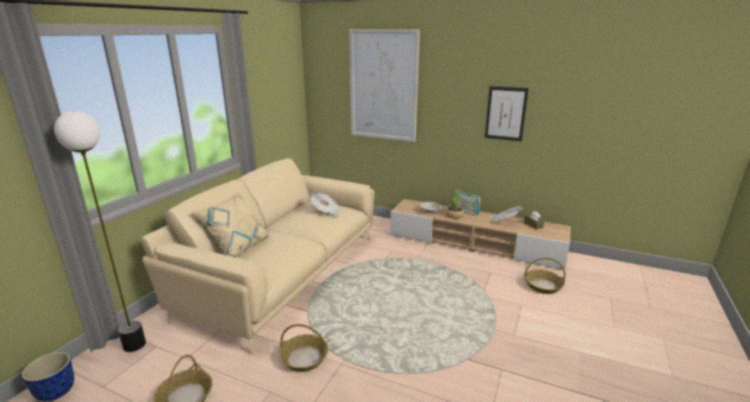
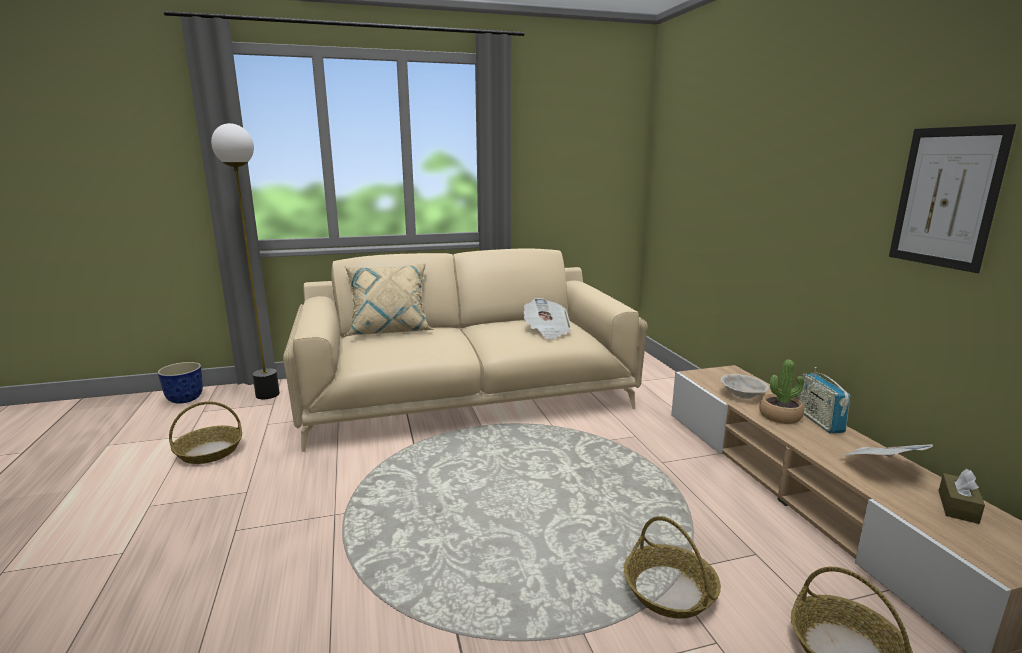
camera: 50 degrees right, 5 degrees down
(305, 358) = (323, 484): basket -> basket (670, 591)
(383, 86) = (733, 147): picture -> none

